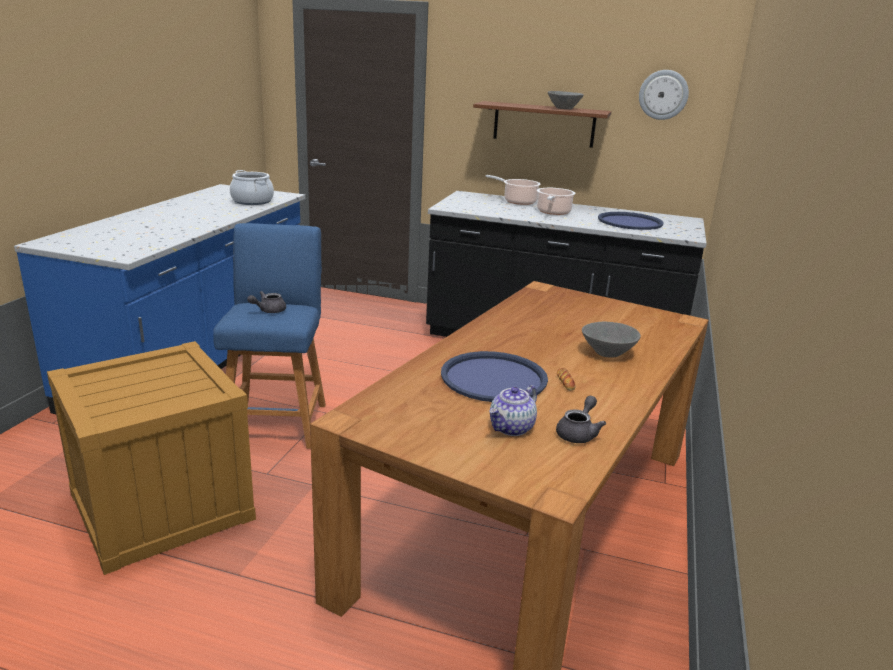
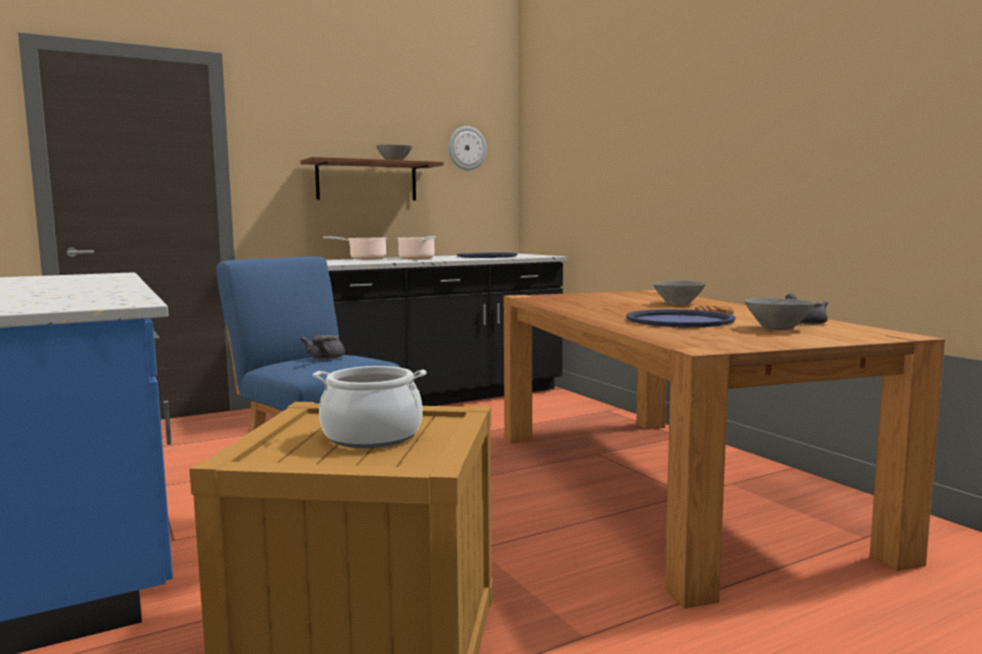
camera: 45 degrees left, 15 degrees down
(252, 201) = (93, 278): cooking pot -> cooking pot (372, 436)
(512, 428) = (778, 328): teapot -> grey bowl

